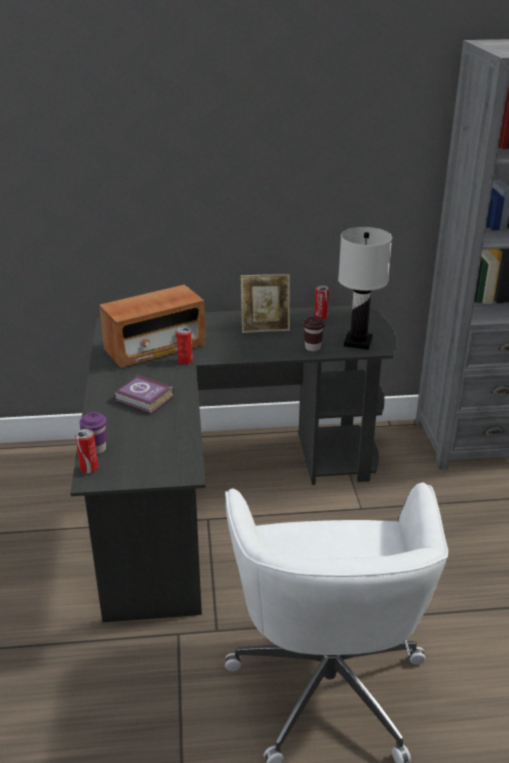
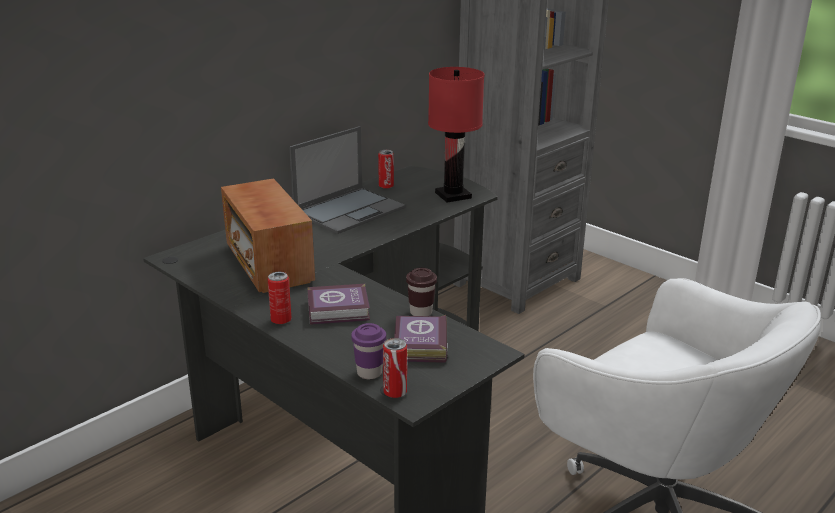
camera: 40 degrees left, 5 degrees down
(151, 445) = (419, 345): none -> book
(155, 348) = (268, 263): radio -> radio turned 135 degrees clockwise
(185, 361) = (321, 263): can -> can (281, 320)
(265, 327) = (350, 210): picture frame -> laptop
(312, 348) = (422, 212): brown cup -> brown cup (421, 312)
(358, 342) = (453, 195): white table lamp -> red table lamp

